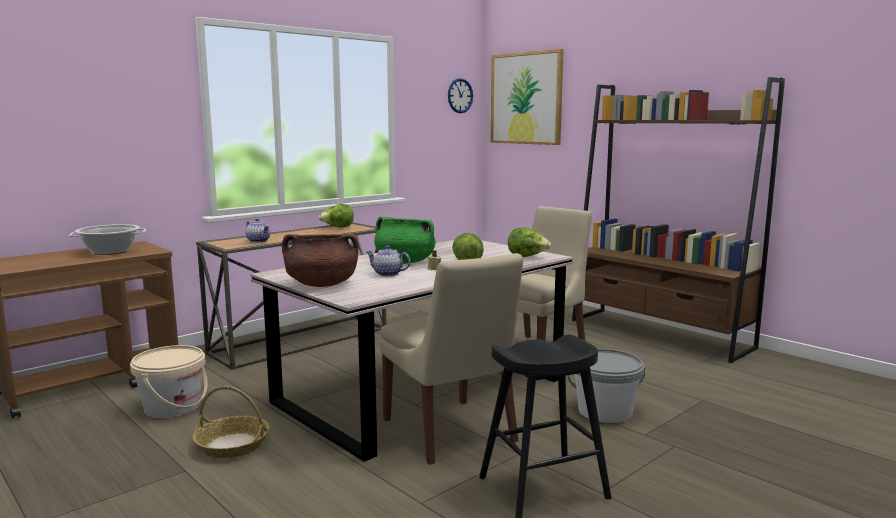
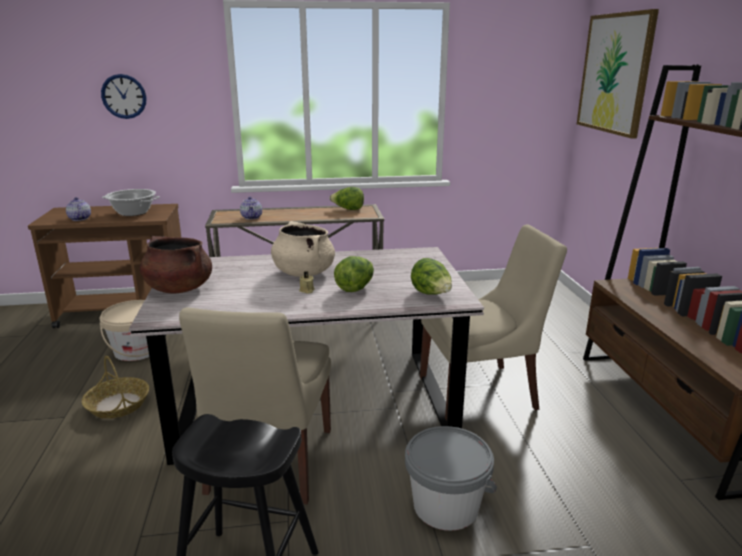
camera: 35 degrees right, 10 degrees up
(387, 274) = (254, 287): teapot -> teapot (79, 219)
(404, 262) = (303, 273): green cooking pot -> beige cooking pot
(460, 95) = (542, 67): wall clock -> wall clock (124, 96)

